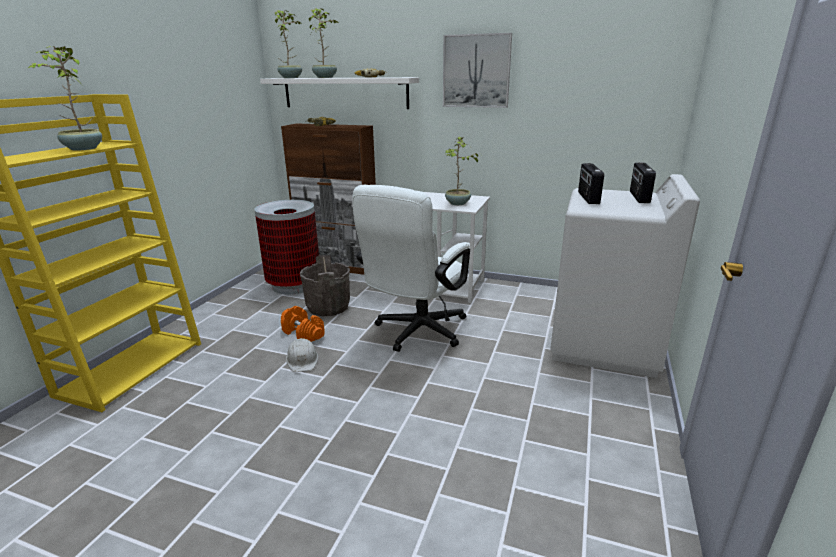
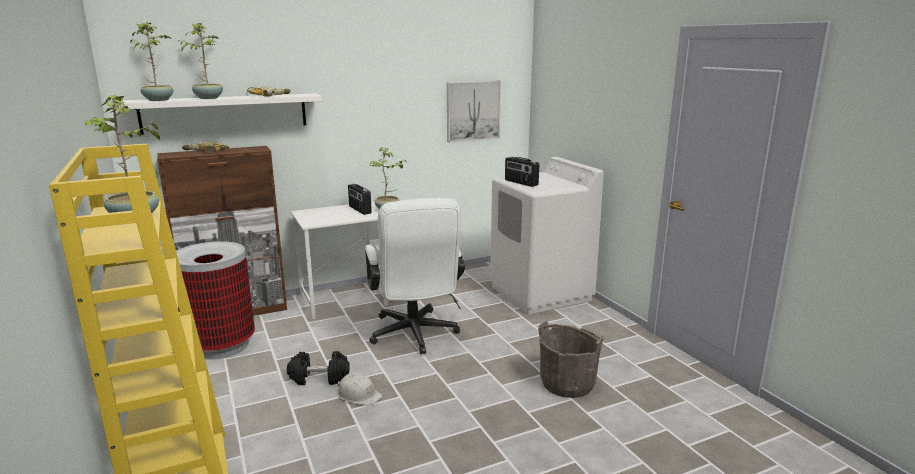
camera: 45 degrees left, 5 degrees down
(303, 334) = (319, 378): orange dumbbell -> black dumbbell
(328, 307) = (299, 349): grey bucket -> grey bucket (567, 383)
(476, 71) = (372, 86): picture -> picture (473, 111)
(638, 197) = (544, 176): radio -> radio (359, 210)

